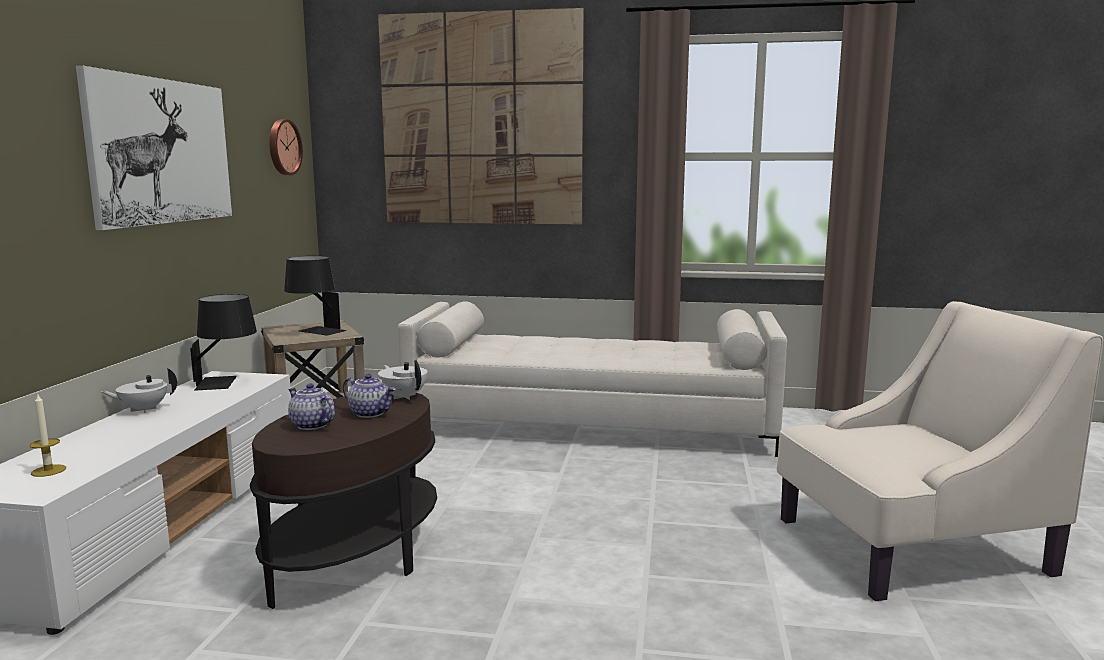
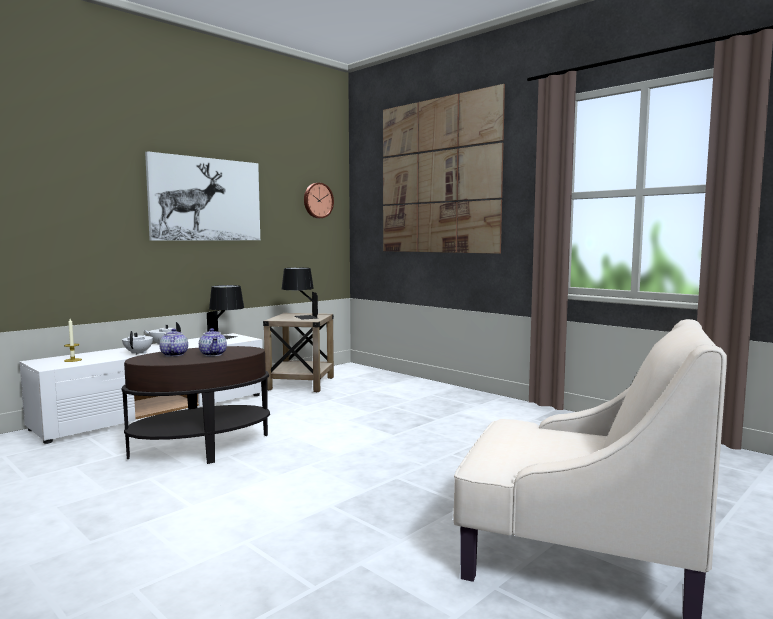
camera: 35 degrees right, 5 degrees down
(404, 396) = (251, 350): white teapot -> white teapot (138, 353)
(592, 425) = (472, 412): white sofa -> none

